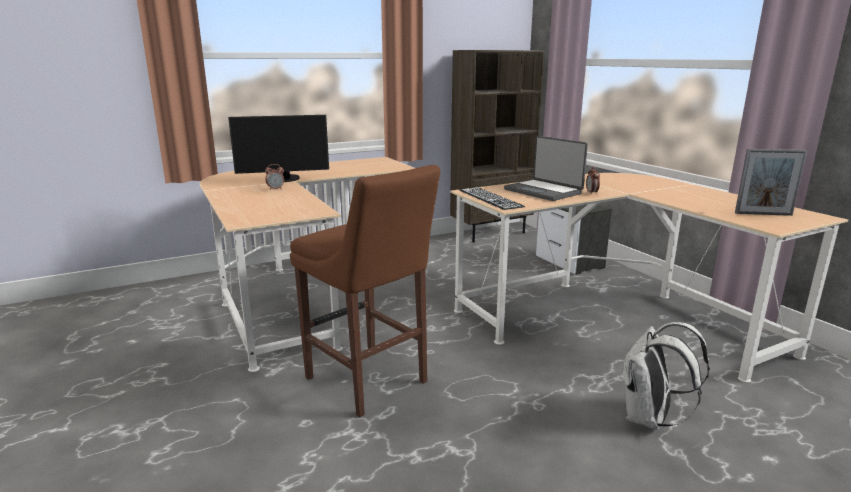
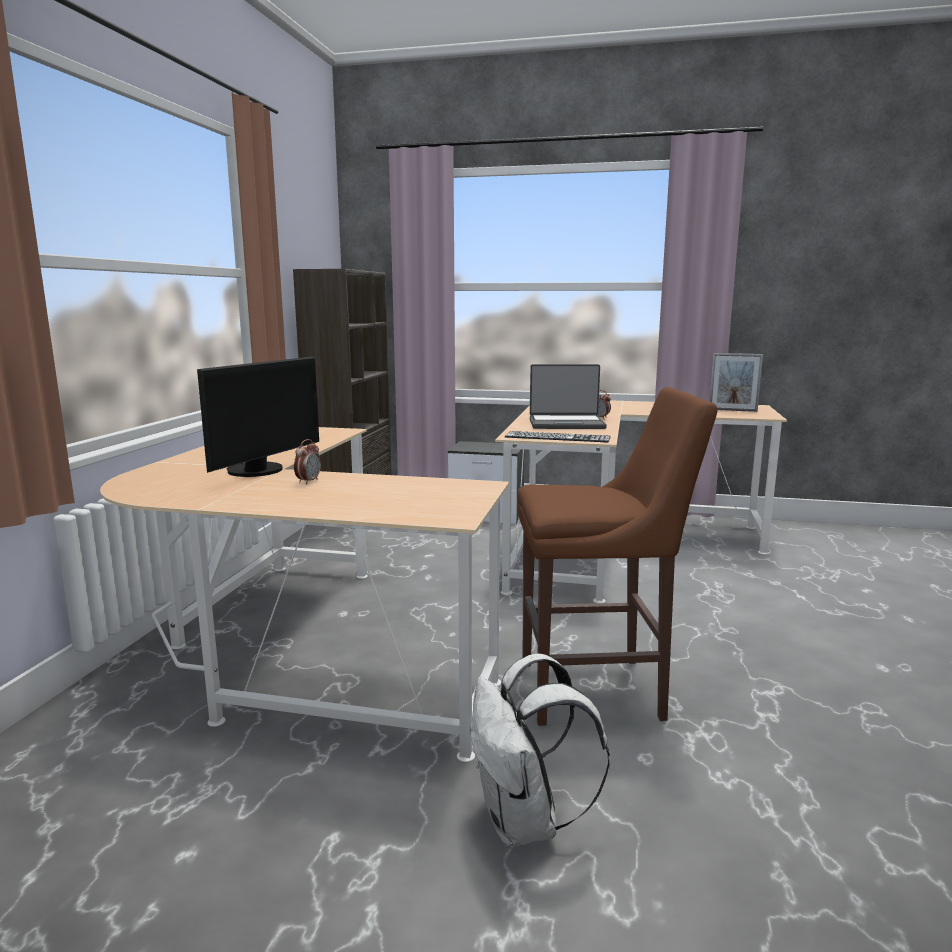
camera: 50 degrees left, 5 degrees down
(650, 419) = (789, 601): white backpack -> white backpack (525, 822)
(763, 214) = (732, 410): picture frame -> picture frame turned 60 degrees clockwise

